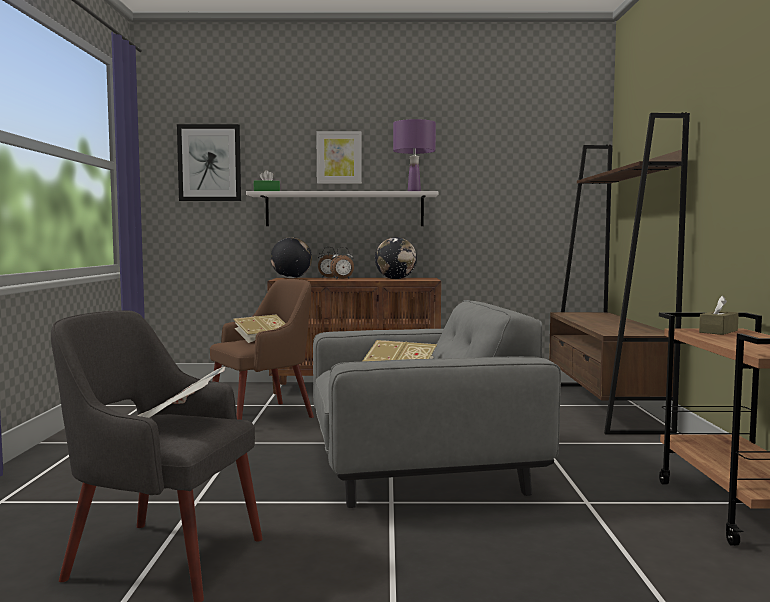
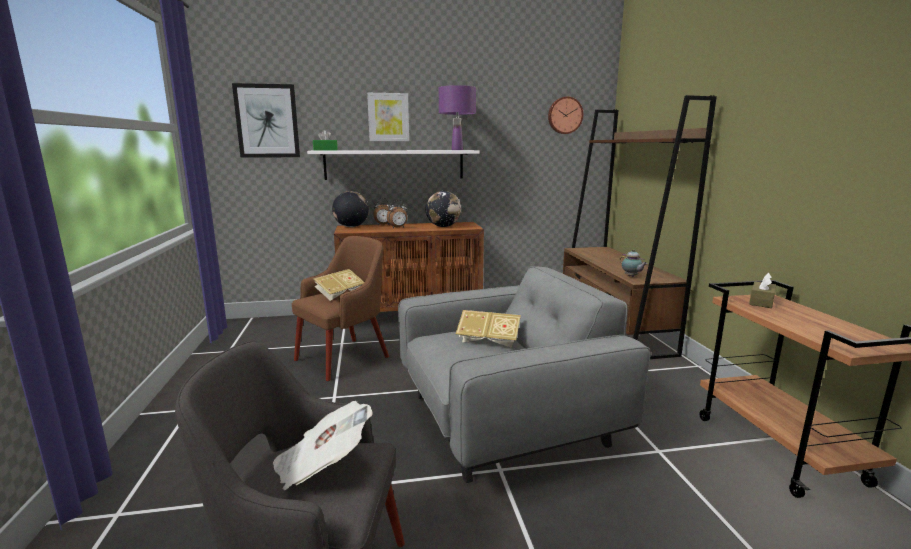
camera: 10 degrees left, 10 degrees up
(548, 153) = (564, 115): none -> wall clock
(608, 331) = (631, 276): none -> teapot

